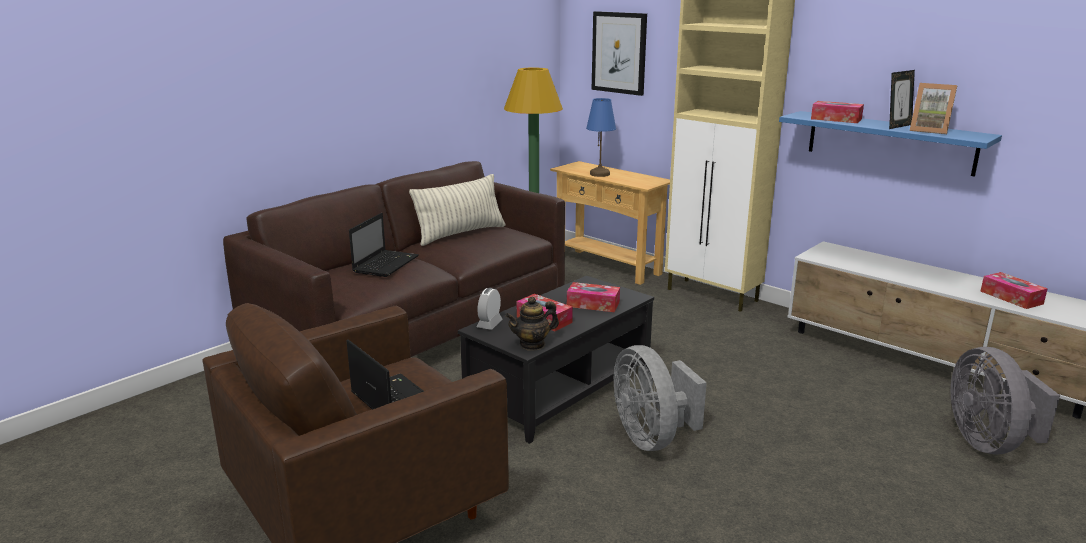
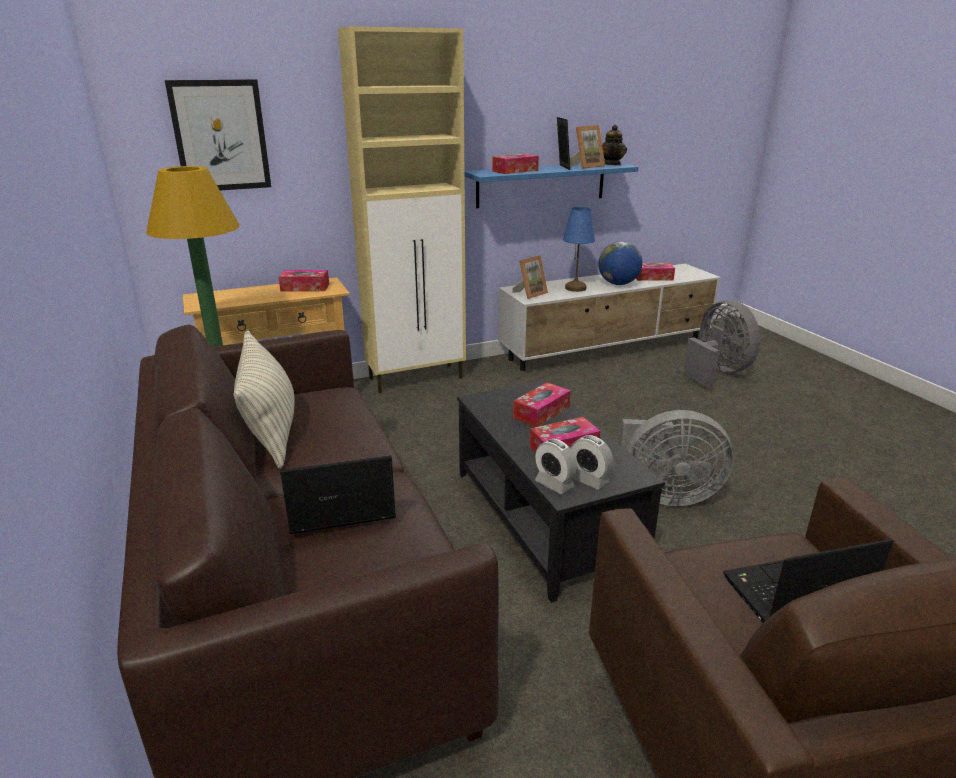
camera: 65 degrees left, 5 degrees up
(386, 264) = (338, 510): laptop -> laptop turned 60 degrees counterclockwise
(505, 334) = (589, 480): none -> alarm clock
(532, 344) = (627, 470): teapot -> teapot (611, 164)
(600, 174) = (258, 297): blue table lamp -> blue table lamp (575, 288)
(637, 178) = (305, 287): none -> tissue box
(828, 254) = (530, 294): none -> picture frame
(944, 284) = (618, 284): none -> globe
(989, 442) = (717, 372): grey fan -> grey fan turned 135 degrees counterclockwise

